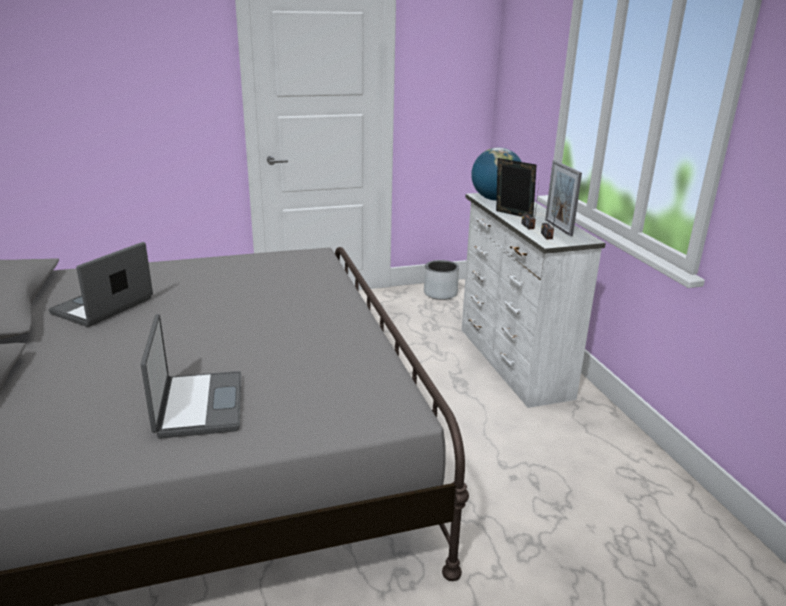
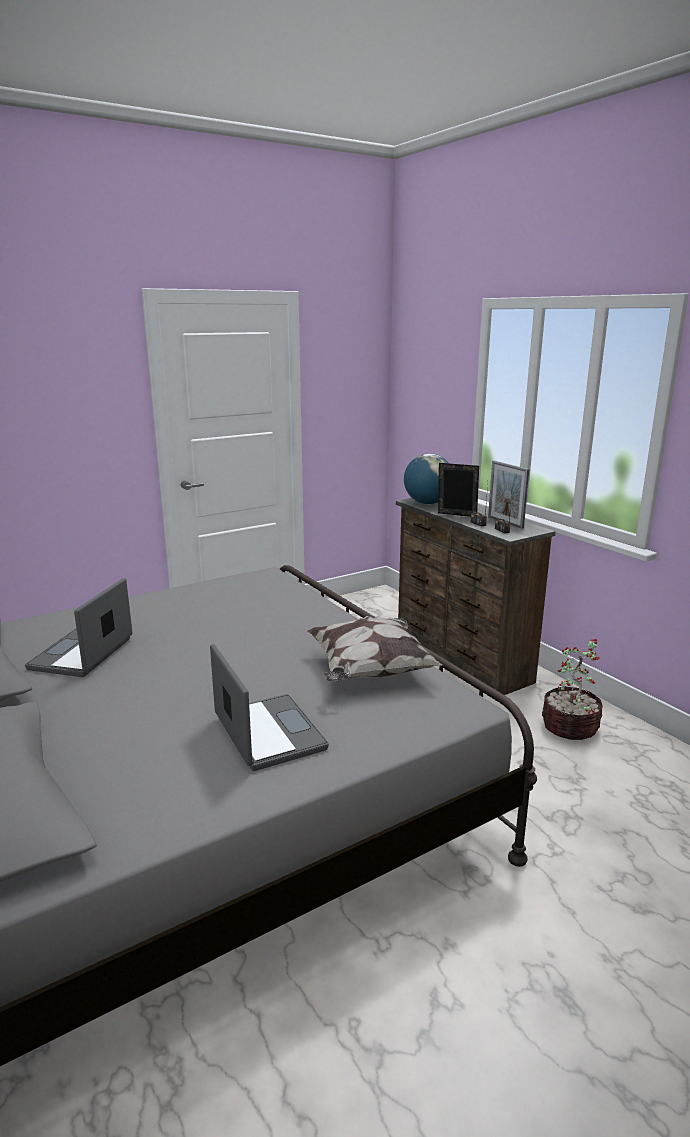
camera: 15 degrees left, 5 degrees down
(336, 361) = (369, 671): none -> pillow
(440, 293) = (357, 604): grey planter -> none
(511, 362) = (460, 659): white dresser -> brown dresser
(586, 452) = (570, 727): none -> potted plant

